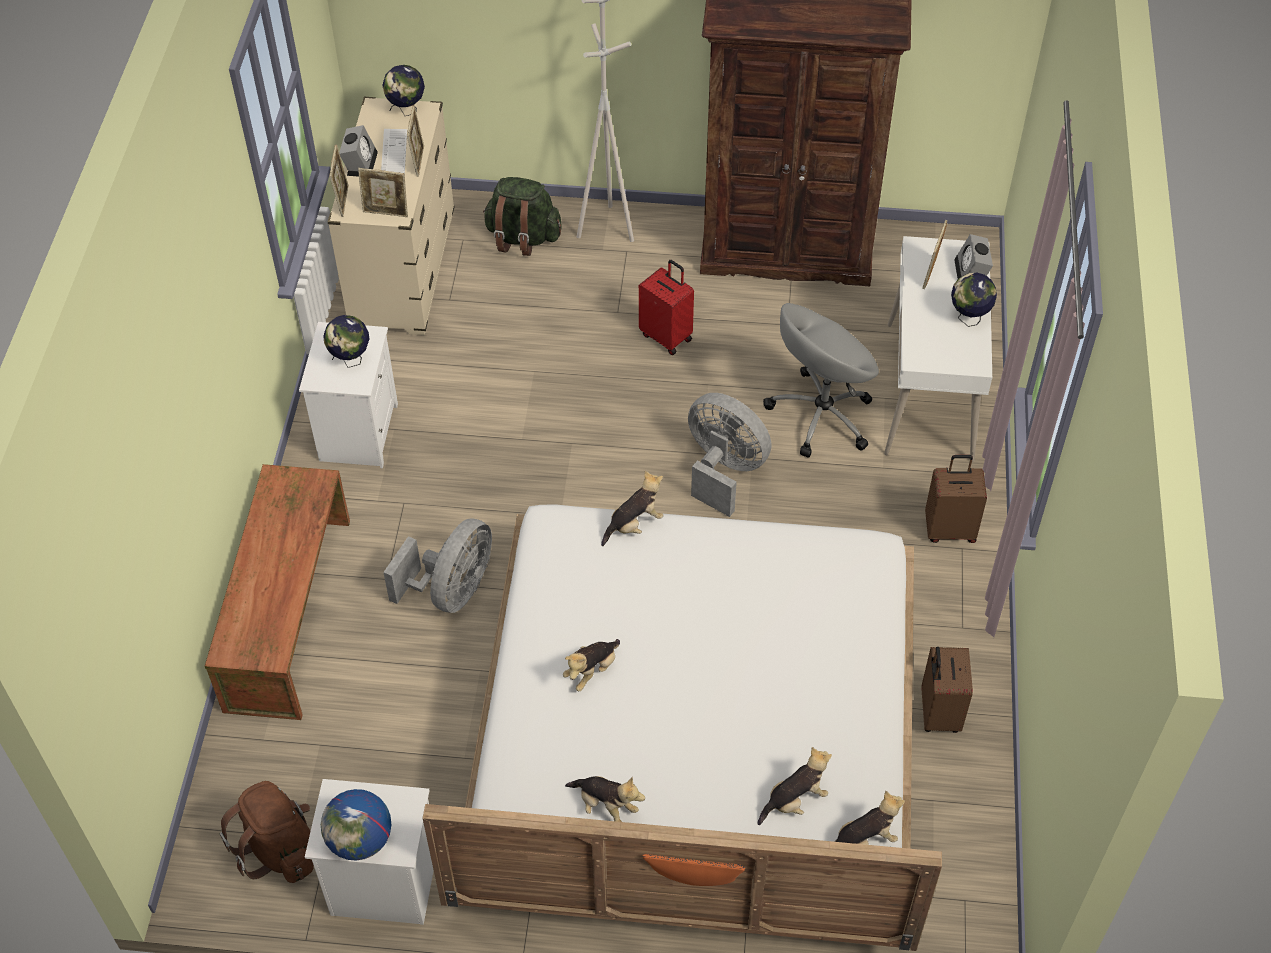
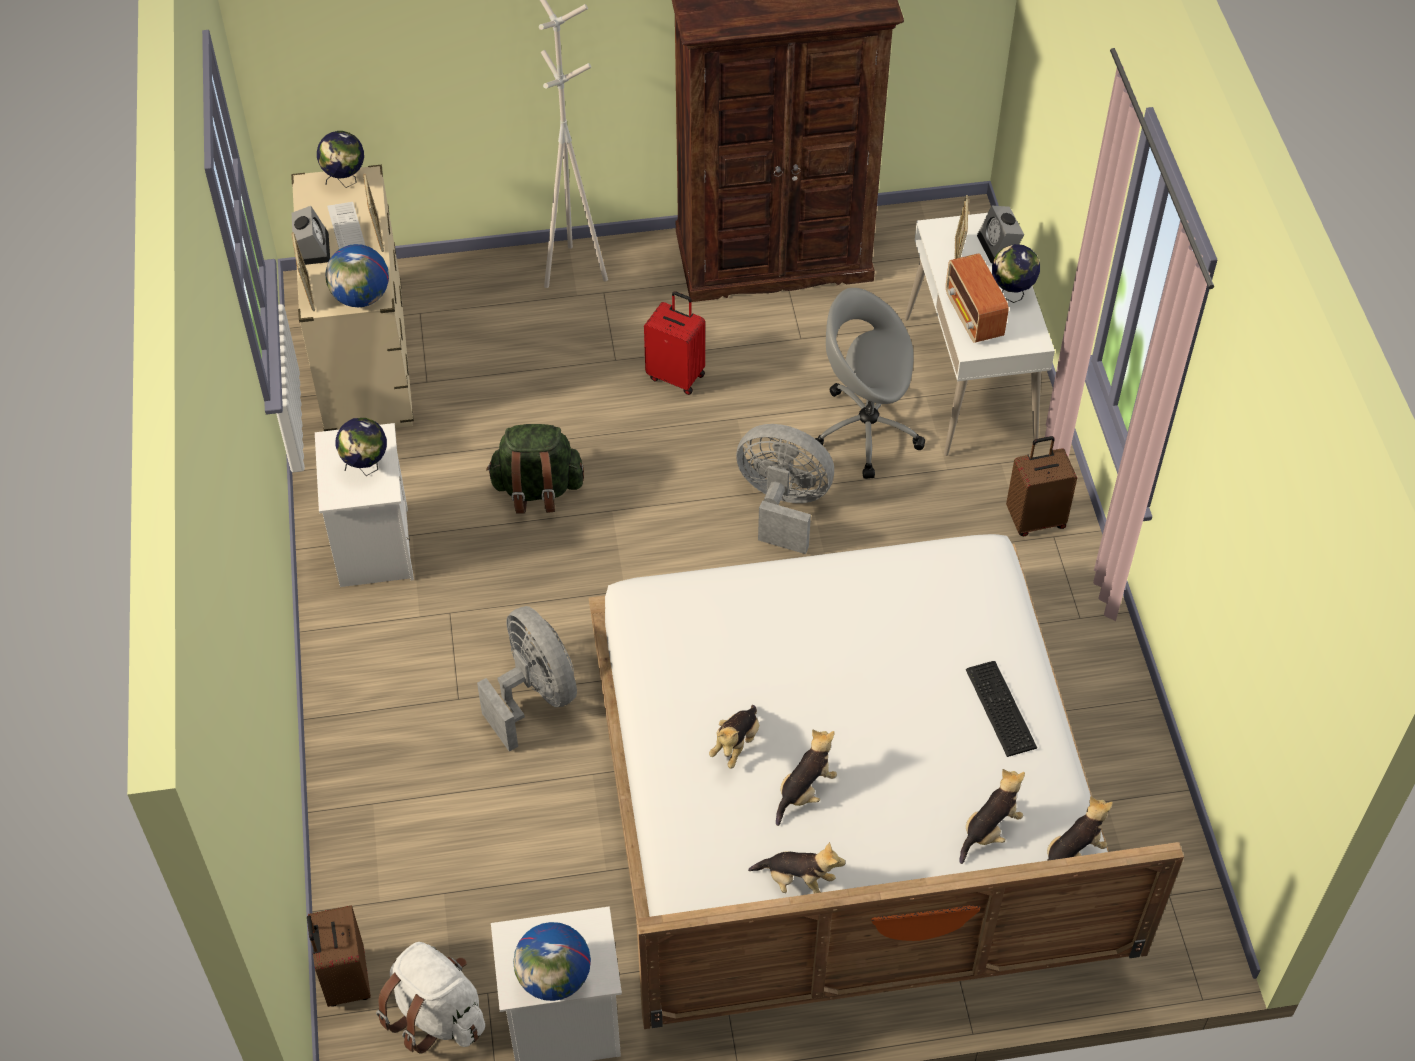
camera: 15 degrees left, 0 degrees up
(279, 848) = (436, 1014): brown backpack -> white backpack
(287, 611) = (359, 758): brown bench -> none
(386, 212) = (361, 297): picture frame -> globe
(452, 590) = (534, 696): grey fan -> grey fan turned 45 degrees counterclockwise
(522, 238) = (485, 299): green backpack -> green backpack (537, 490)
(634, 524) = (729, 580): plush toy -> plush toy (805, 790)
(818, 417) = (864, 430): grey office chair -> grey office chair turned 60 degrees clockwise
(840, 693) = (999, 710): none -> keyboard
(927, 332) = (973, 317): none -> radio
(938, 713) = (1082, 711): brown suitcase -> brown suitcase (345, 980)

